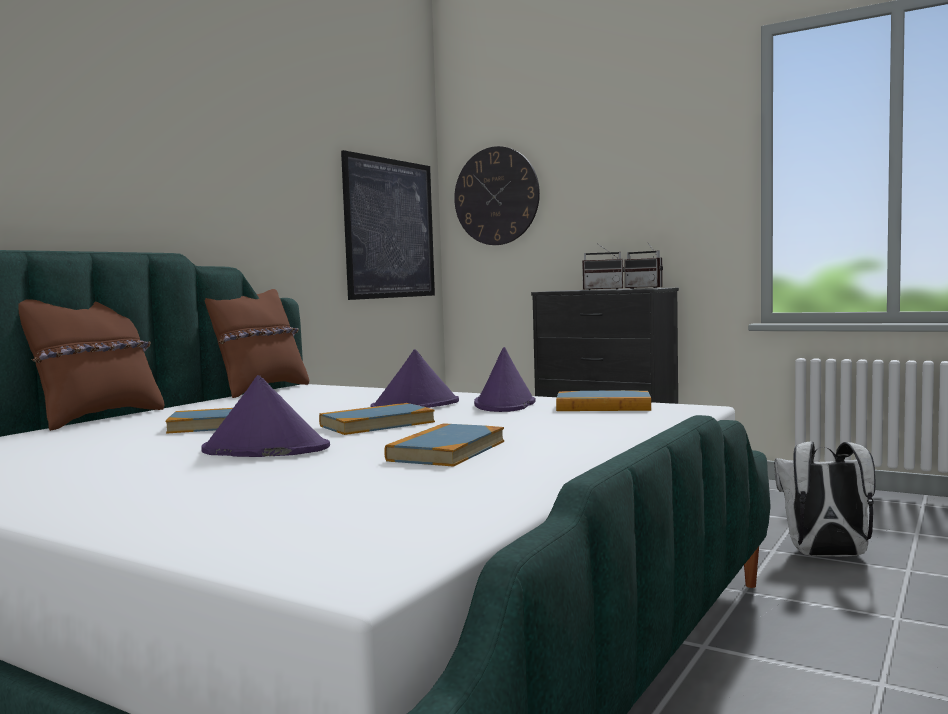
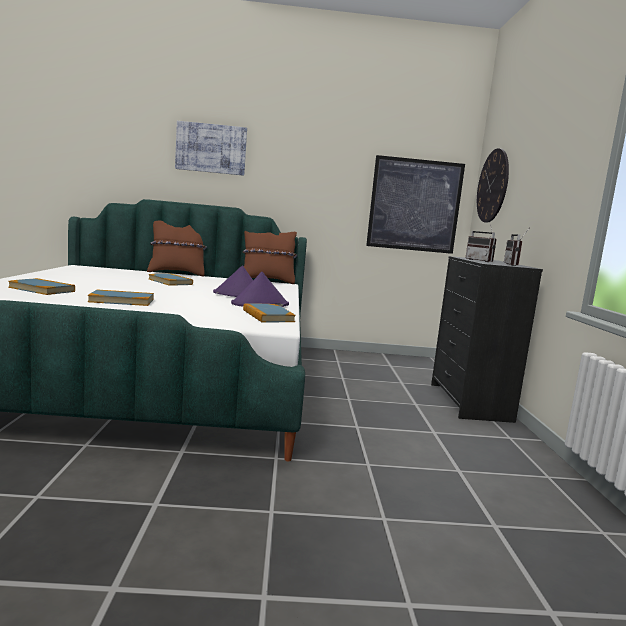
camera: 55 degrees right, 5 degrees up
(90, 126) = (211, 148): none -> picture
(264, 449) = (117, 287): purple hat -> none
(377, 424) = (184, 293): book -> book (42, 289)
(826, 556) = (378, 484): white backpack -> none

